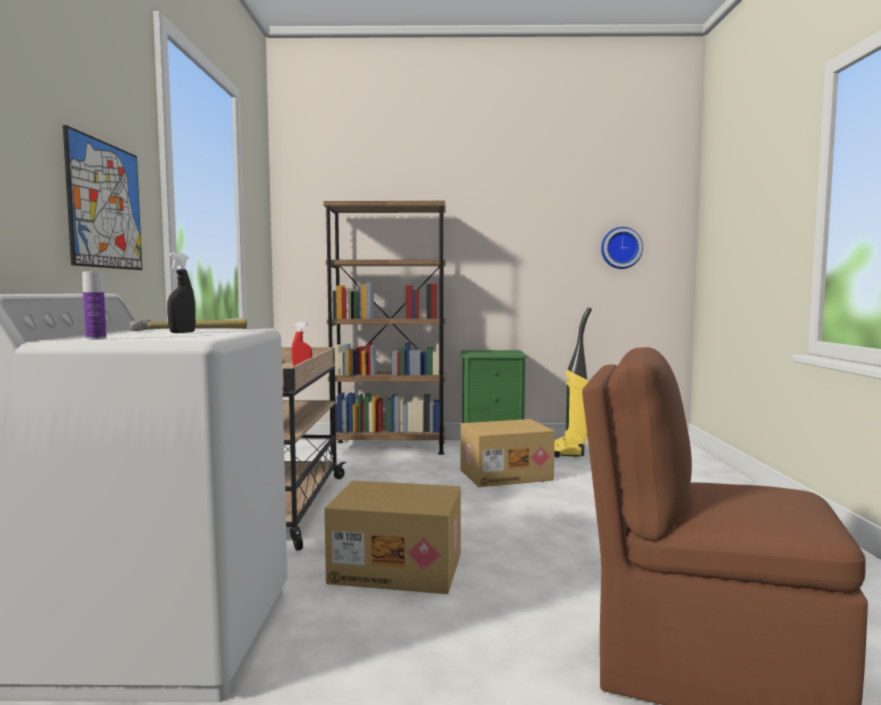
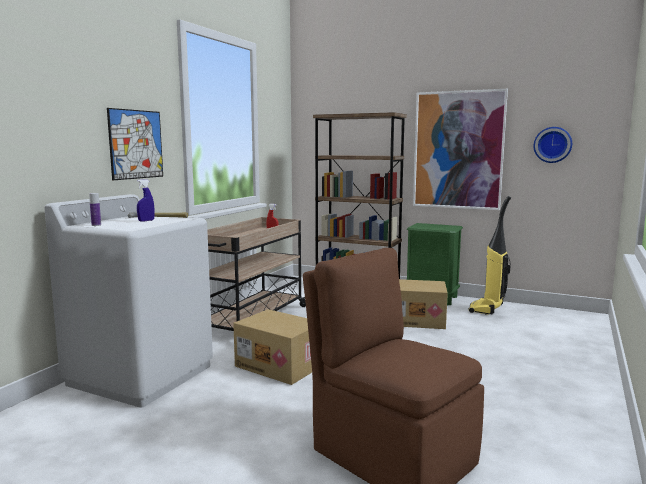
camera: 25 degrees right, 5 degrees up
(182, 332) = (146, 221): black spray bottle -> blue spray bottle
(511, 255) = (458, 150): none -> picture

